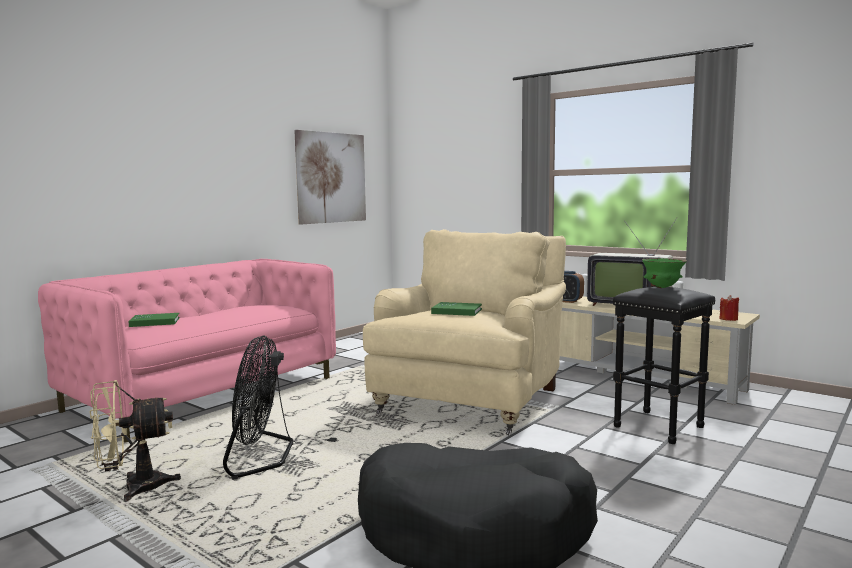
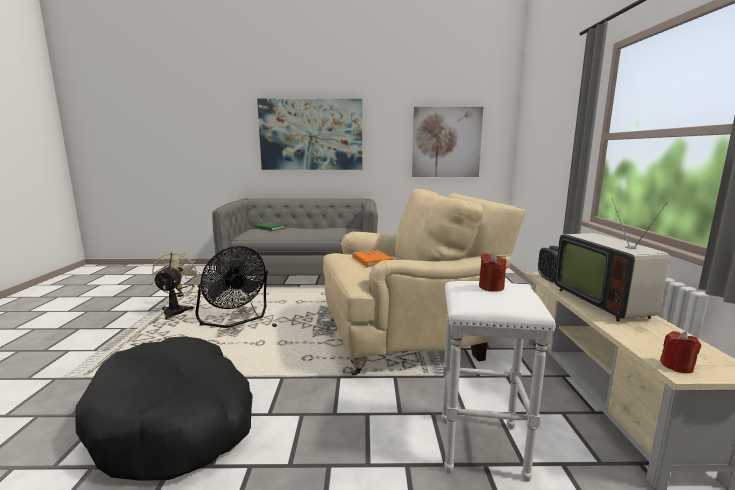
camera: 50 degrees right, 5 degrees up
(133, 488) = (177, 310): beige fan -> beige fan turned 60 degrees clockwise
(162, 164) = (311, 135): none -> picture
(206, 393) = (304, 275): pink sofa -> grey sofa
(456, 311) = (372, 260): green book -> orange book
(660, 426) = (483, 448): black stool -> white stool
(662, 287) = (491, 287): green bowl -> red candle

